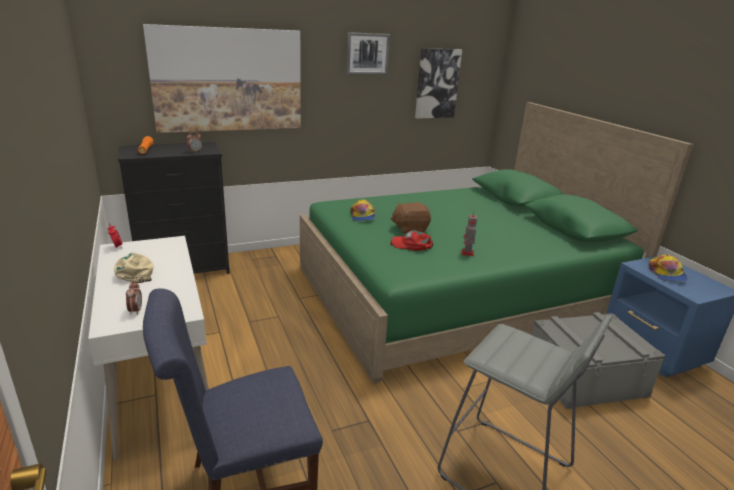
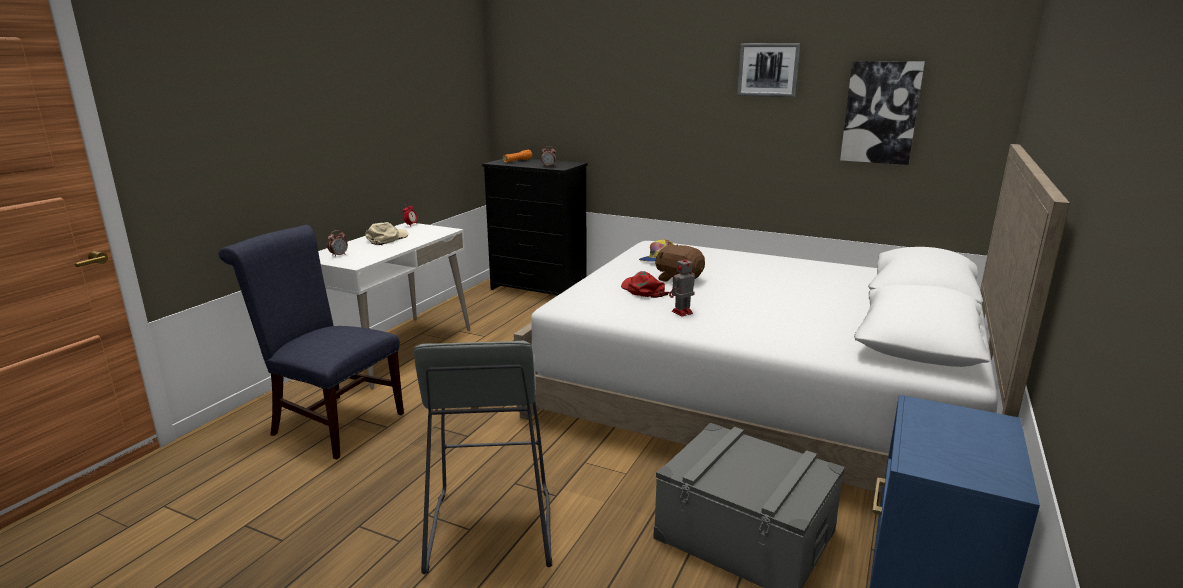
camera: 50 degrees right, 5 degrees down
(228, 80) = (605, 98): picture -> none
(457, 293) = (758, 397): green bed -> white bed
(667, 274) = (944, 431): cap -> none

